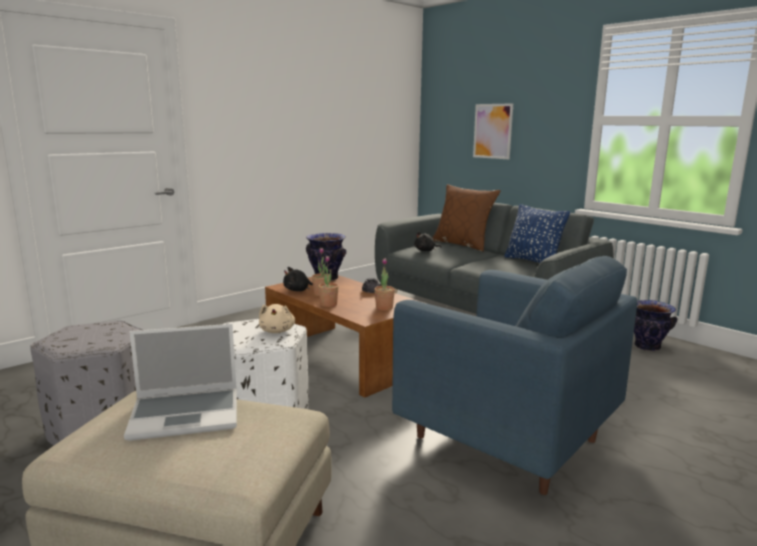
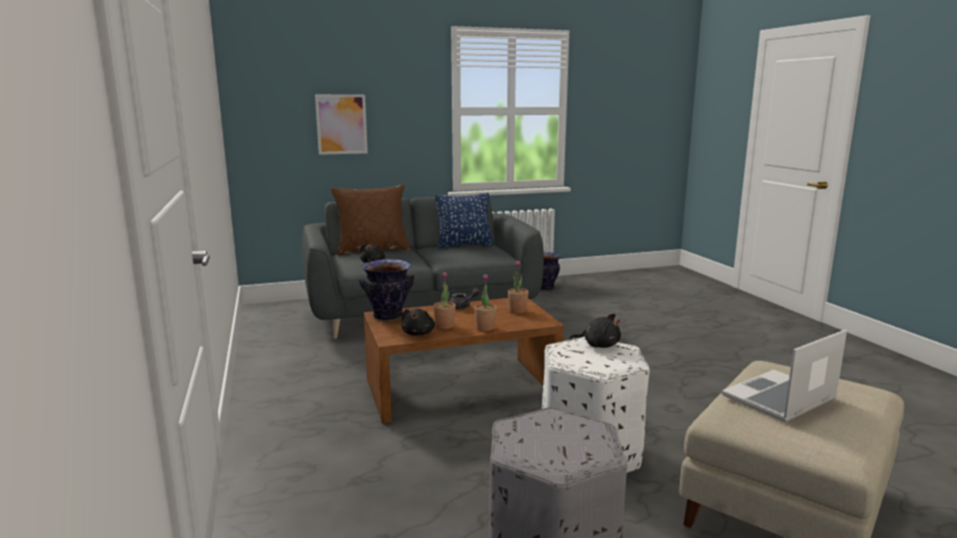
camera: 65 degrees left, 0 degrees up
(187, 414) = (779, 399): laptop -> laptop turned 135 degrees counterclockwise
(277, 331) = (598, 345): beige plush toy -> black plush toy
(505, 439) = (657, 363): blue armchair -> none

